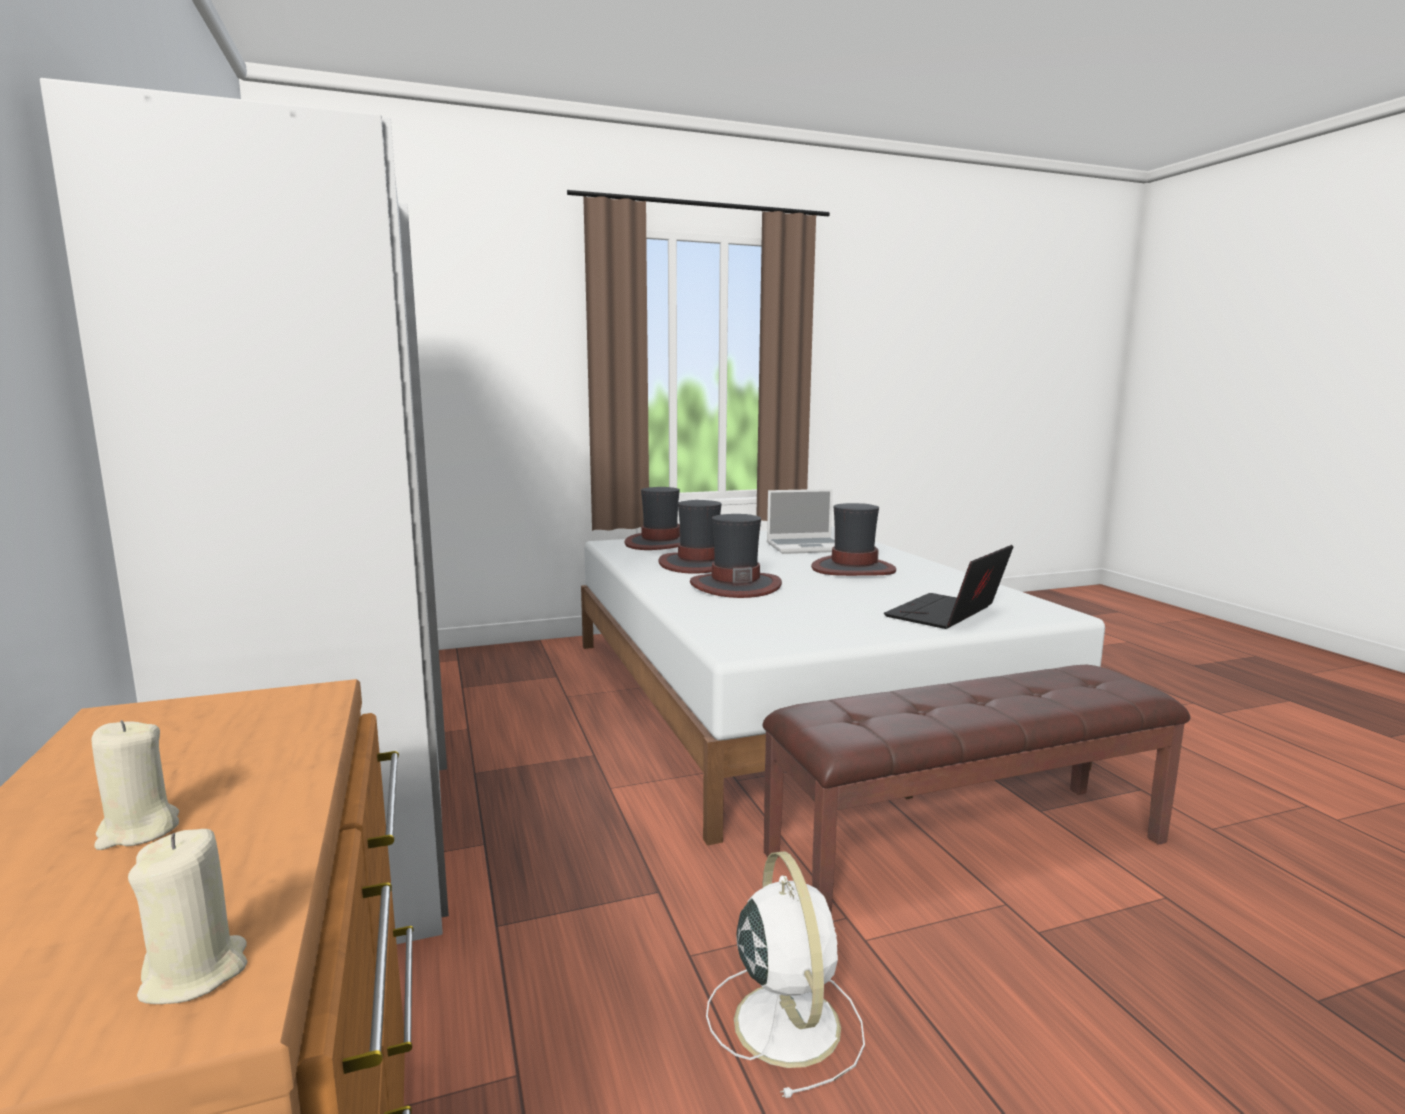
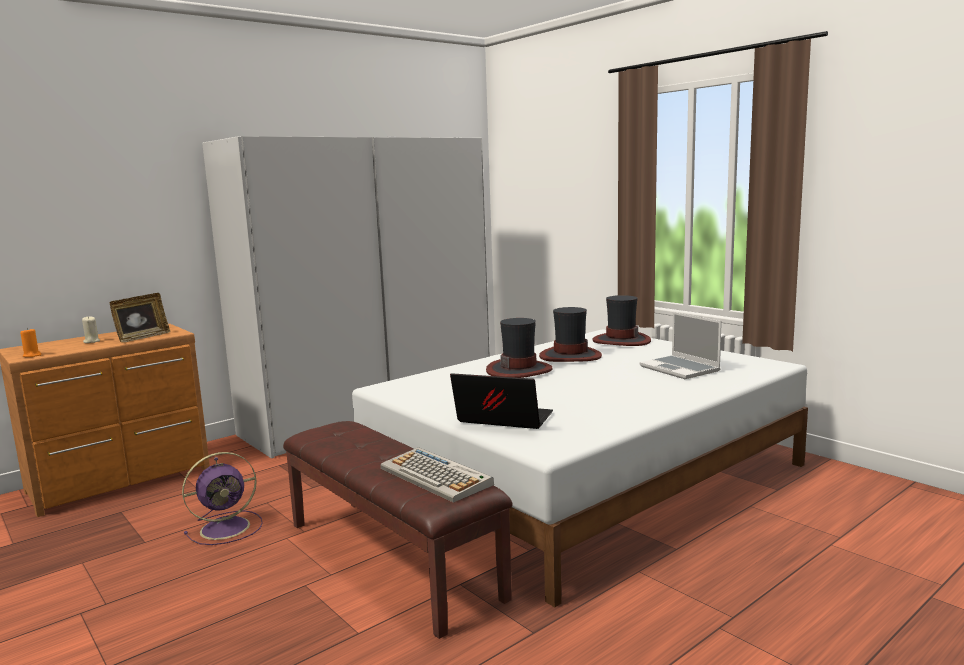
camera: 70 degrees right, 0 degrees up
(195, 973) = (32, 355): beige candle -> orange candle
(274, 740) = (142, 337): none -> picture frame
(785, 1020) = (227, 527): white fan -> purple fan
(852, 569) = (617, 387): hat -> none
(1059, 681) = (437, 476): none -> keyboard

